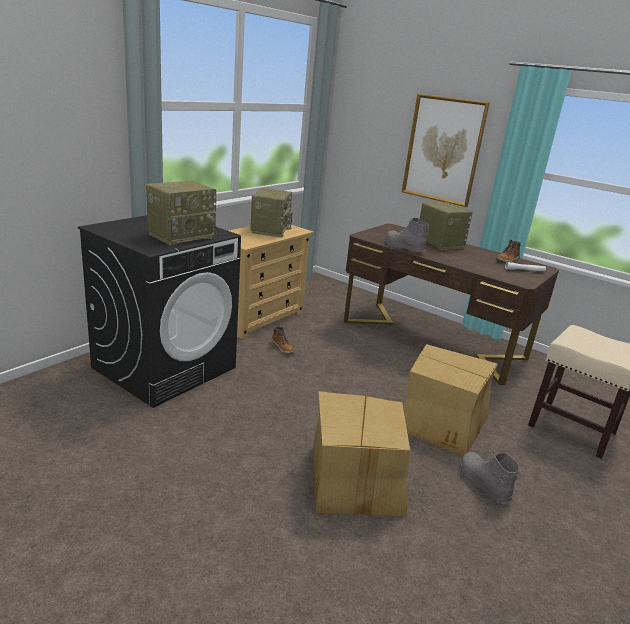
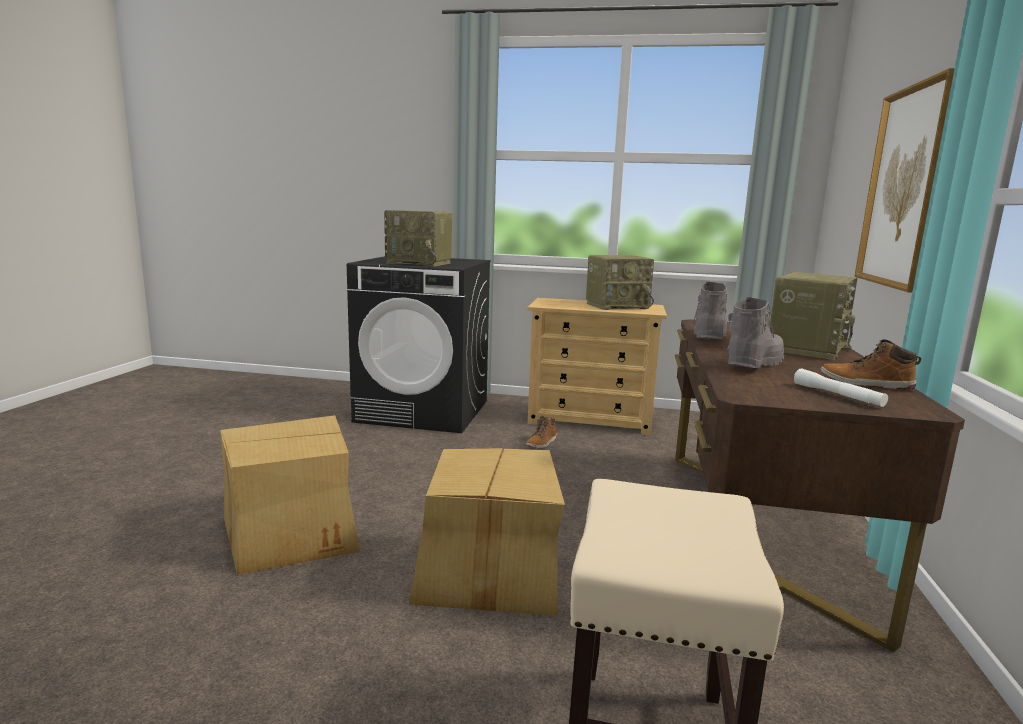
camera: 65 degrees right, 10 degrees down
(482, 484) = (343, 631): grey boot -> grey boot (752, 364)

